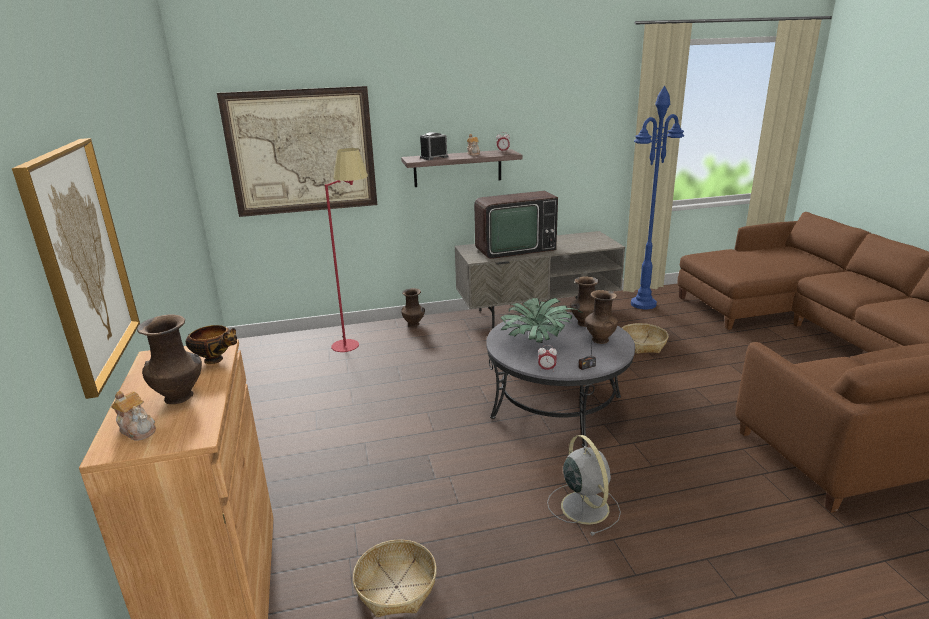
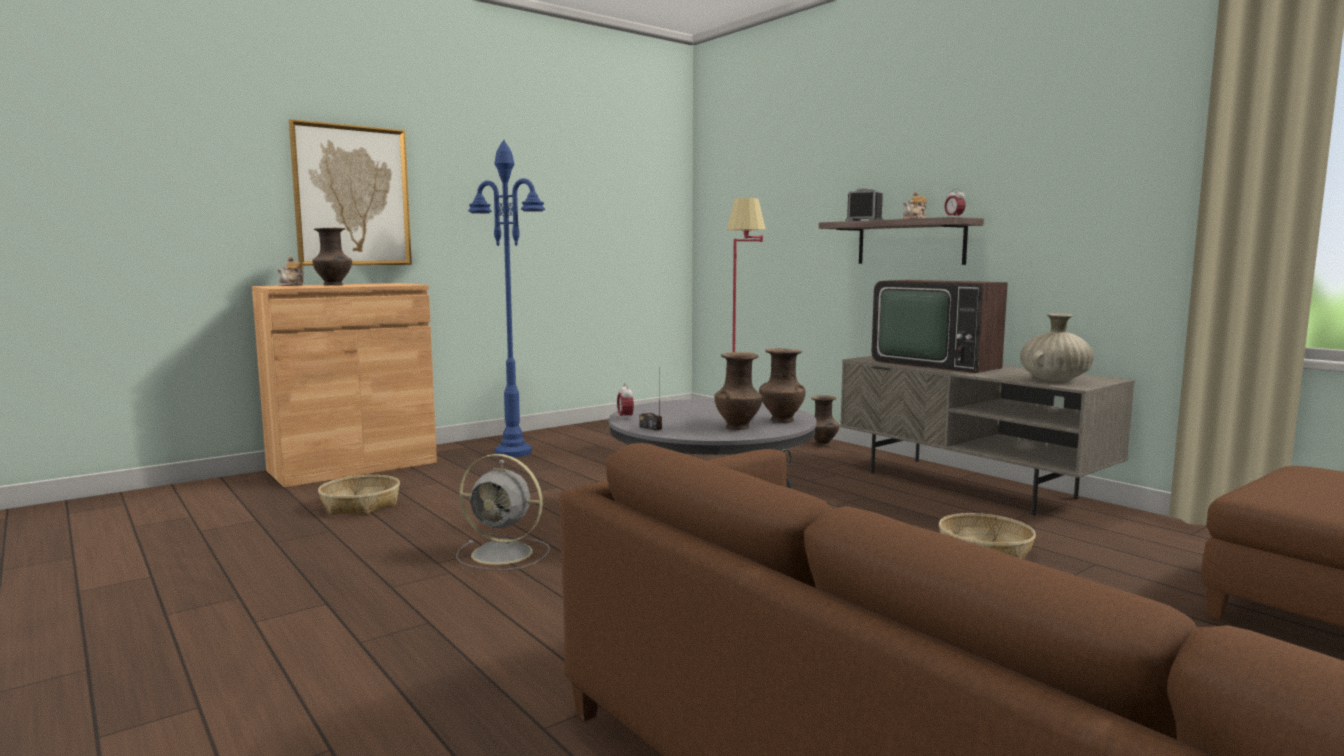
camera: 65 degrees right, 15 degrees down
(215, 360) = (390, 284): bowl -> none
(302, 152) = (763, 213): picture -> none
(537, 343) = (690, 411): potted plant -> none
(583, 506) = (505, 554): grey fan -> grey fan turned 60 degrees clockwise
(592, 243) = (1055, 380): none -> beige vase
(643, 304) = (1164, 540): blue floor lamp -> blue floor lamp (513, 452)

